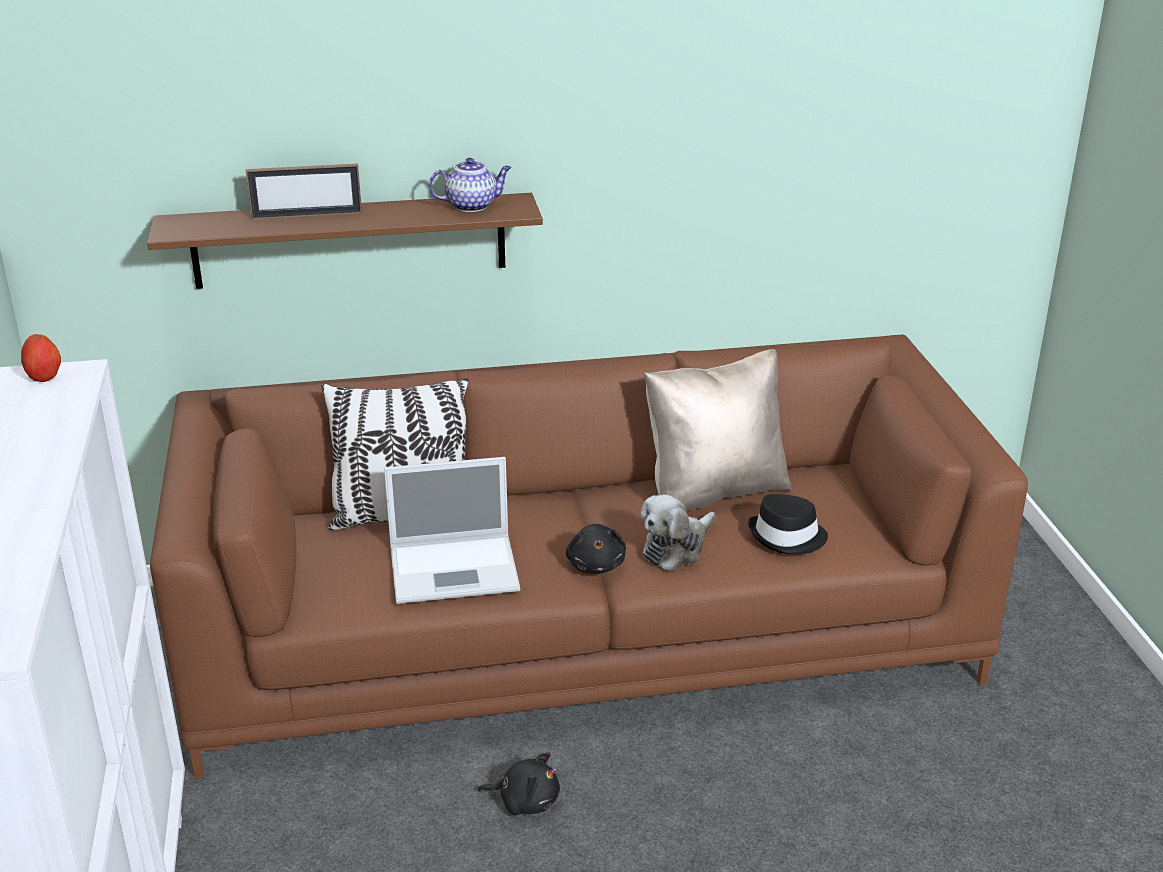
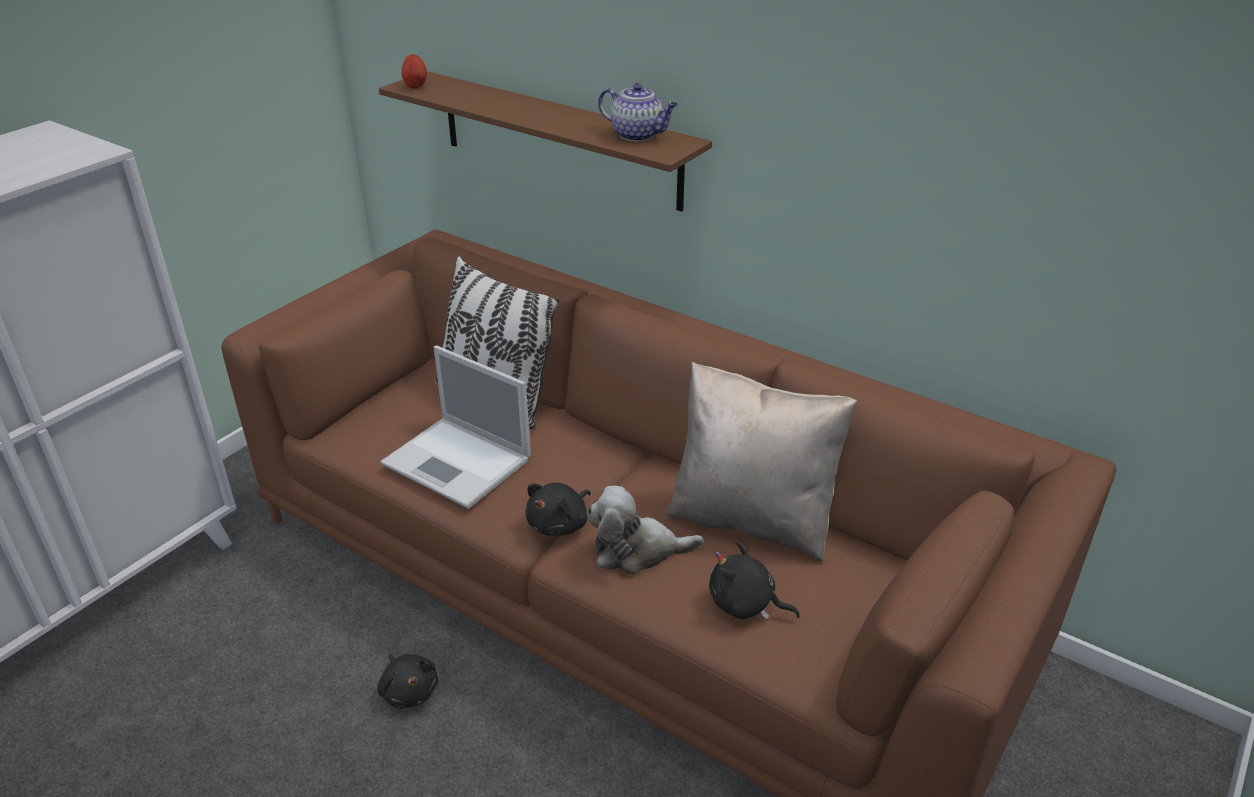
camera: 45 degrees right, 5 degrees up
(44, 377) = (78, 148): apple -> apple (416, 86)
(307, 215) = (510, 102): picture frame -> none
(787, 537) = (745, 605): black hat -> black plush toy

